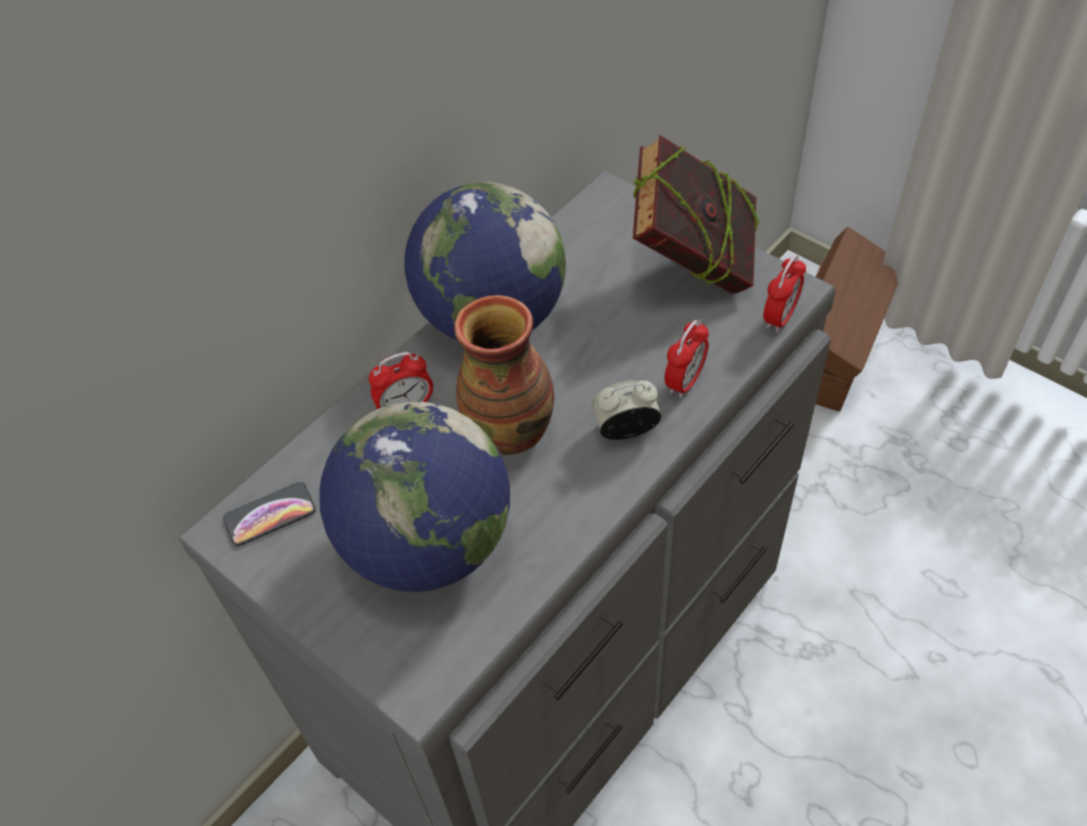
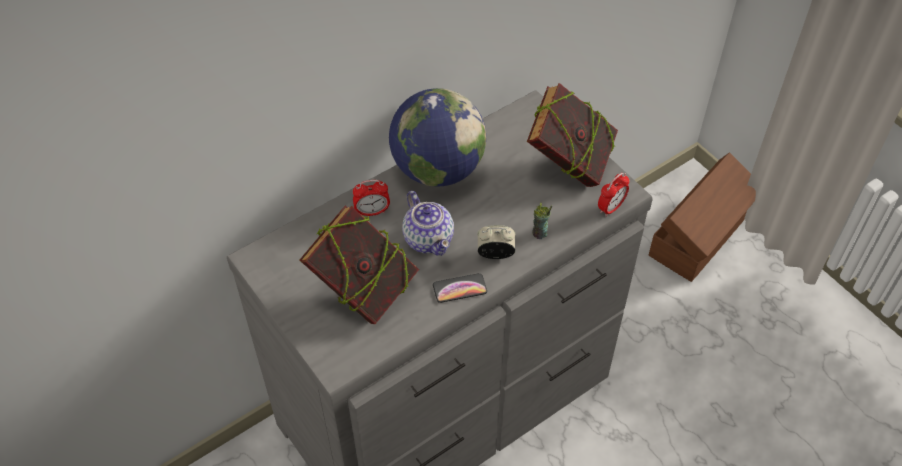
camera: 10 degrees right, 0 degrees up
(270, 515) = (279, 255): phone -> phone (459, 288)
(428, 544) = (363, 292): globe -> book
(510, 430) = (428, 238): vase -> teapot
(685, 381) = (539, 233): alarm clock -> cup

